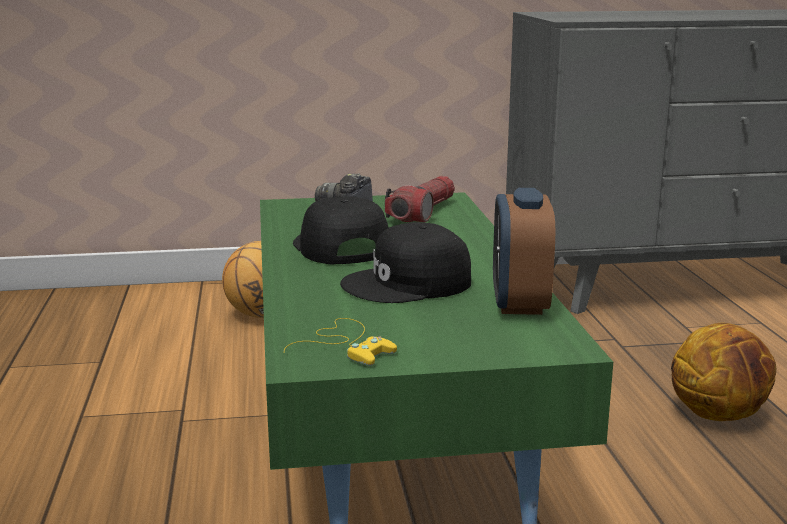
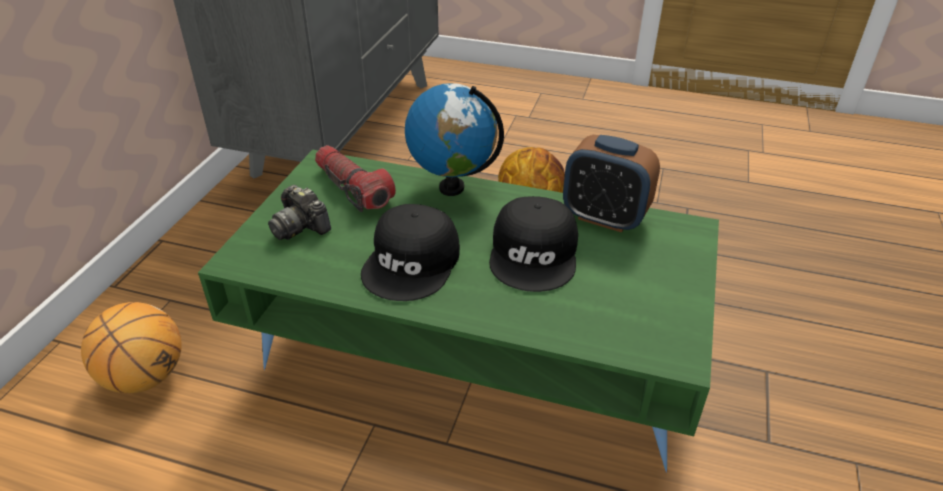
camera: 65 degrees left, 20 degrees up
(339, 247) = (413, 263): black cap -> black cap turned 75 degrees counterclockwise
(346, 344) = (650, 324): yellow game controller -> none
(477, 239) = (452, 187): none -> globe

